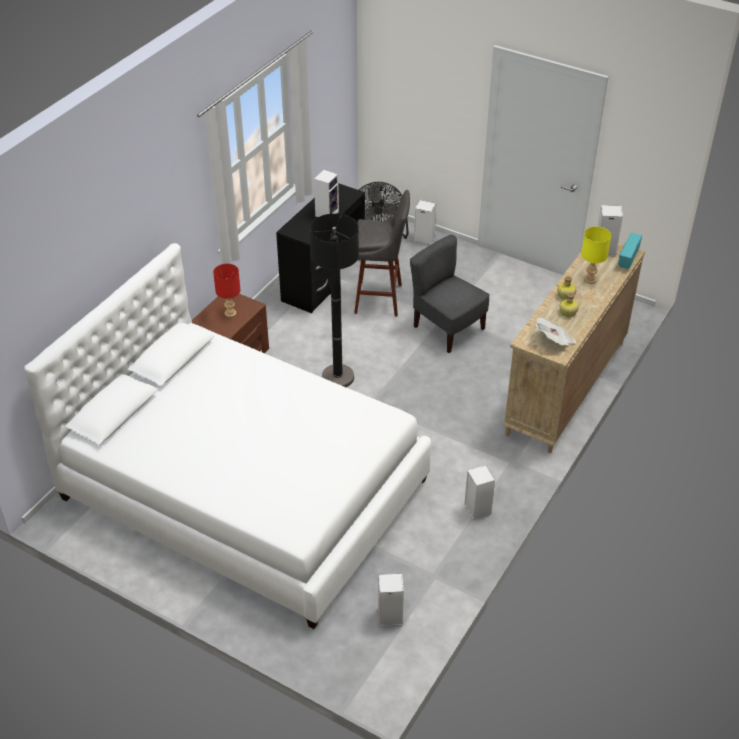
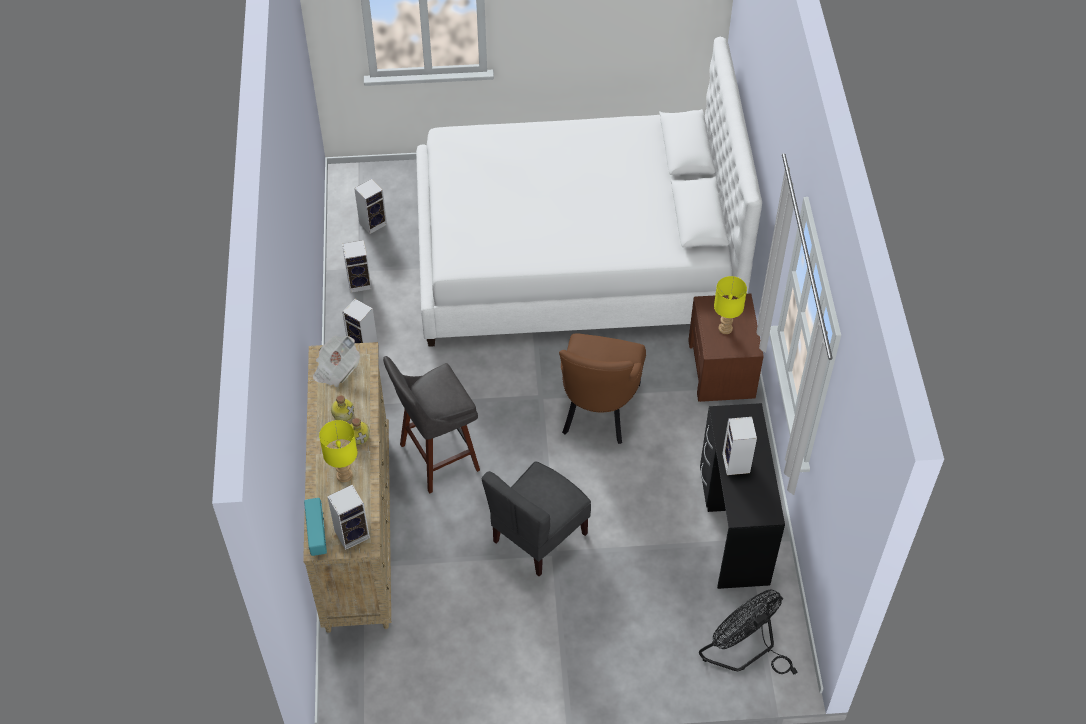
camera: 145 degrees right, 10 degrees up
(231, 313) = (725, 329): red table lamp -> yellow table lamp
(338, 377) = (599, 406): black floor lamp -> brown chair
(381, 299) = (646, 536): grey stool -> grey stool (436, 458)
(423, 239) = (681, 672): speaker -> speaker (360, 283)
(447, 329) = (538, 537): grey chair -> grey chair turned 120 degrees clockwise

